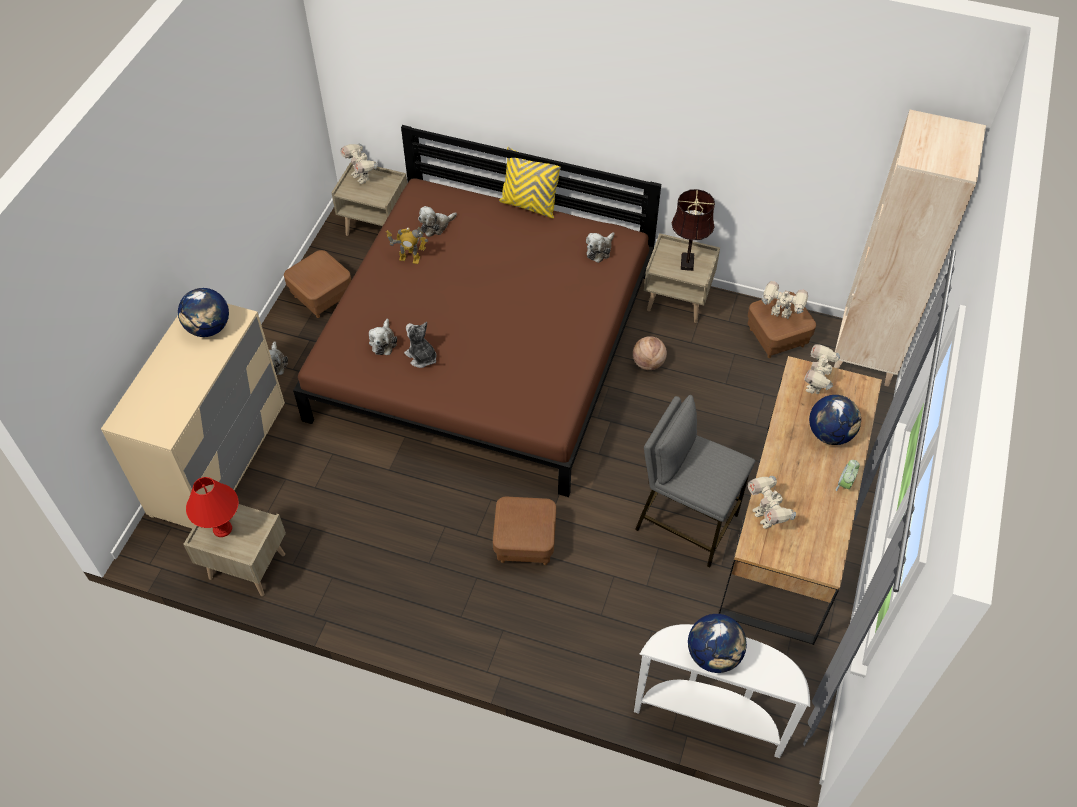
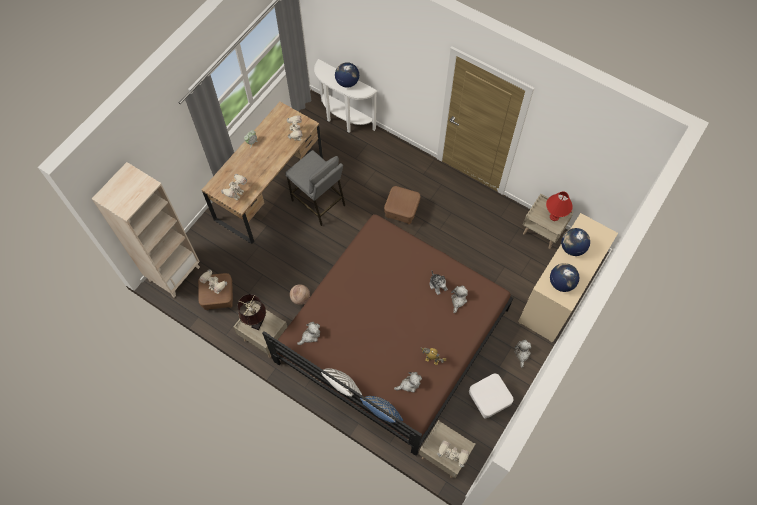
camera: 165 degrees left, 10 degrees up
(322, 297) = (488, 400): brown ottoman -> white ottoman
(361, 177) = (451, 457): toy robot -> toy robot turned 45 degrees counterclockwise
(465, 190) = (382, 413): none -> blue pillow
(529, 205) = (342, 387): yellow pillow -> white pillow
(830, 434) = (244, 167): globe -> globe (572, 248)

